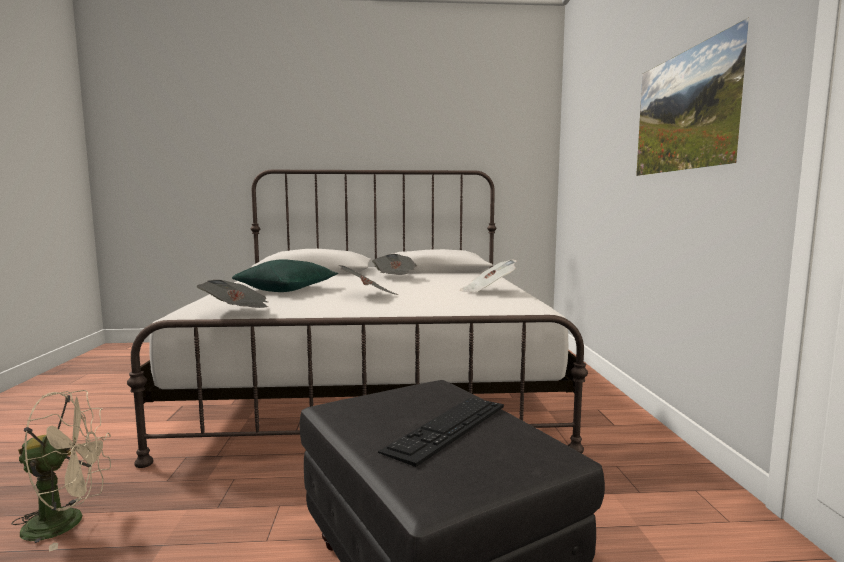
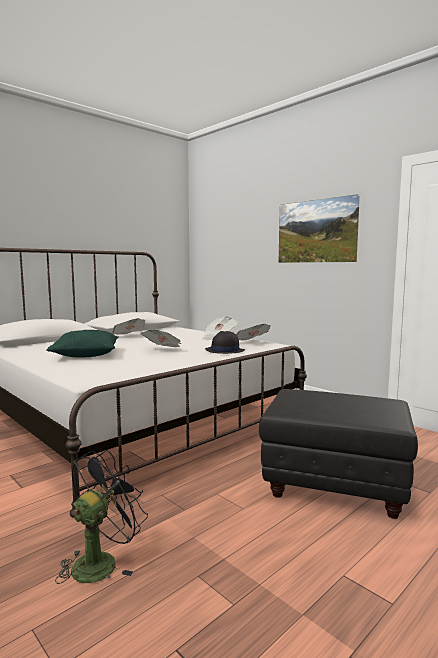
camera: 40 degrees left, 0 degrees up
(67, 522) = (101, 561): beige fan -> black fan
(238, 313) = (126, 374): newspaper -> newspaper (251, 343)
(432, 307) = (224, 350): none -> black hat
(447, 427) = (344, 403): keyboard -> none

